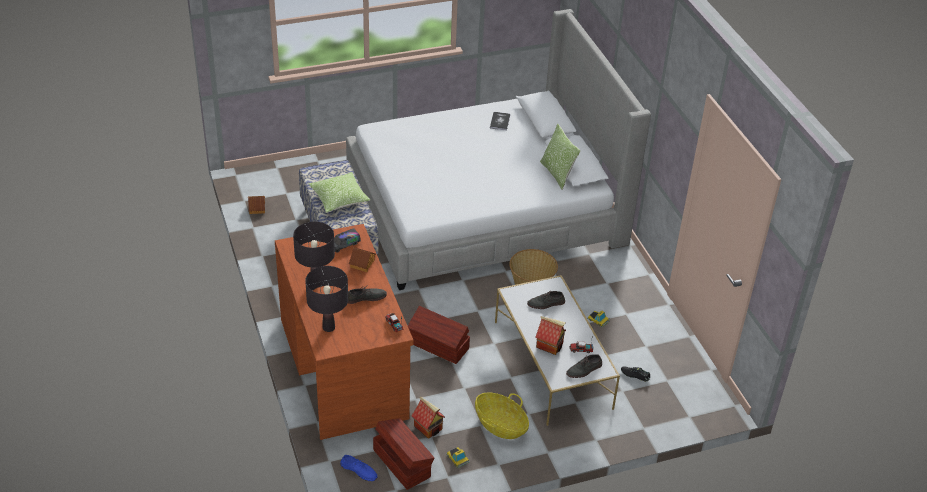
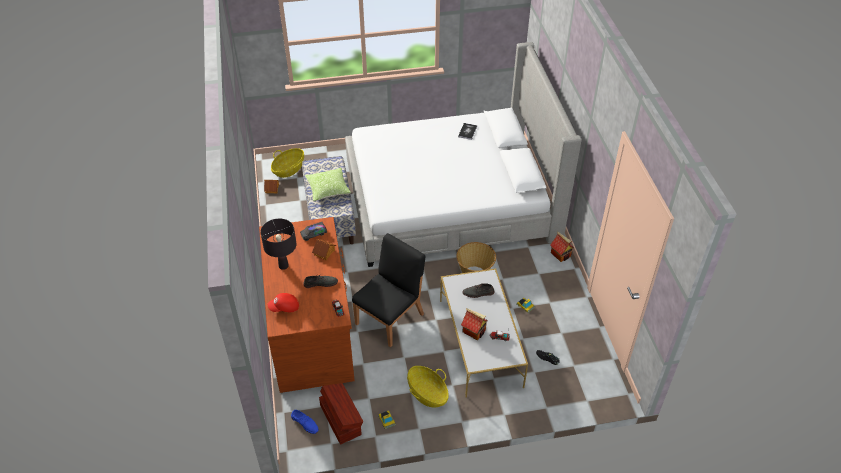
camera: 10 degrees right, 5 degrees up
(273, 184) = (289, 169): none -> basket
(329, 327) = (284, 308): black table lamp -> red cap
(428, 427) = (368, 390): toy house -> toy house (561, 254)
(438, 346) = (390, 318): brown storage box -> black chair
(557, 174) = (505, 180): pillow -> none
(584, 370) = (499, 356): grey shoe -> none

